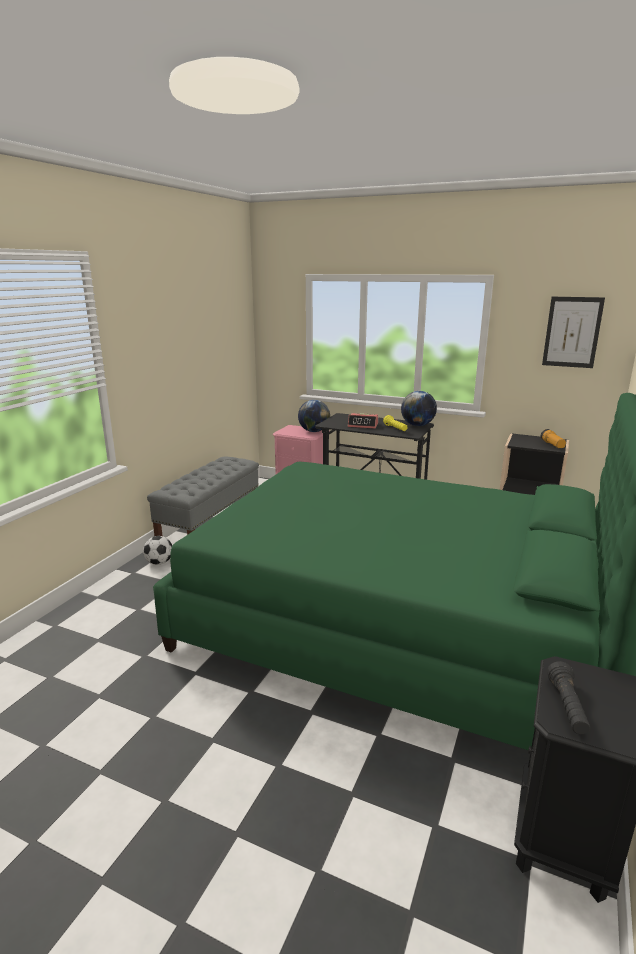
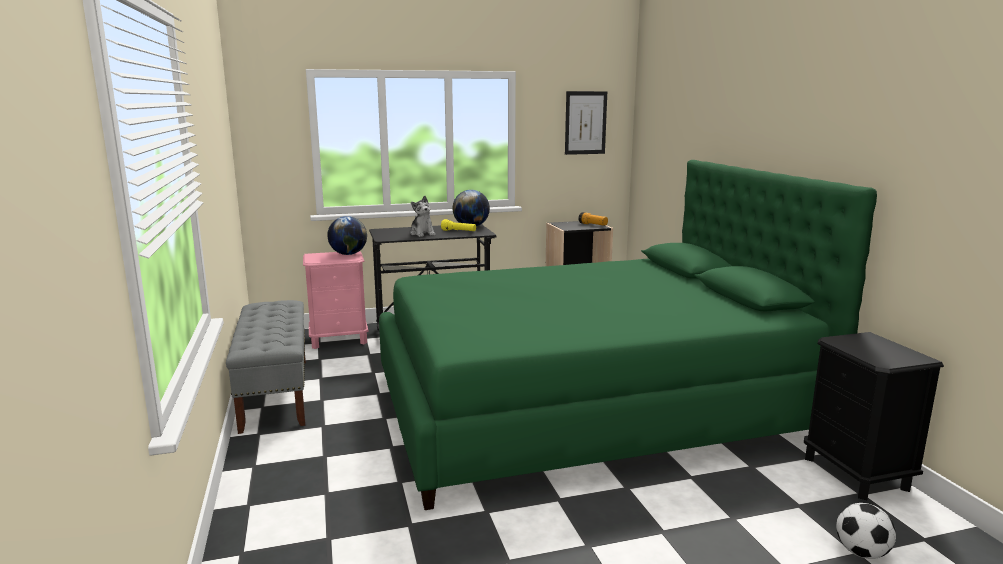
camera: 40 degrees left, 5 degrees down
(159, 563) = (271, 445): football -> football (861, 552)
(363, 425) = (422, 234): alarm clock -> plush toy
(567, 707) = (873, 355): black flashlight -> none

